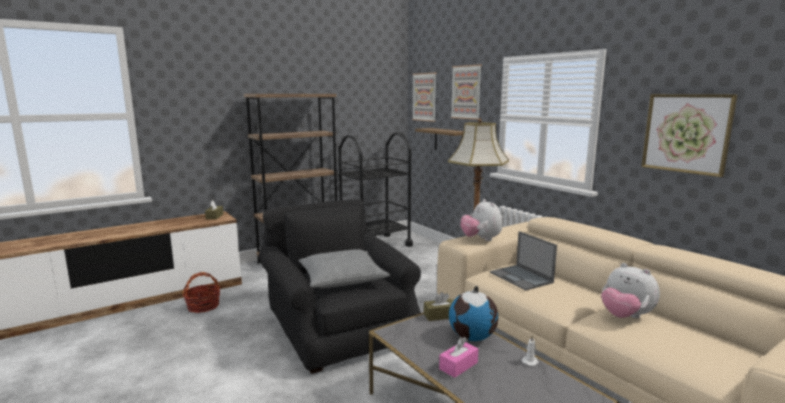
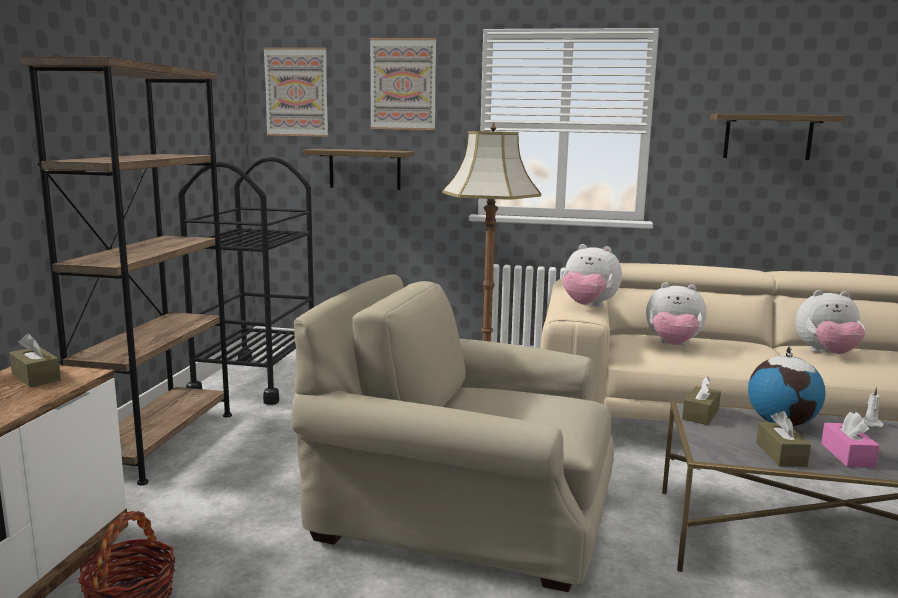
camera: 45 degrees left, 0 degrees up
(339, 327) = (464, 513): black armchair -> beige armchair
(342, 278) = (512, 411): grey pillow -> none
(422, 348) = (781, 454): none -> brown tissue box
(521, 278) = (673, 345): laptop -> plush toy
(686, 133) = (768, 137): picture -> shelf

